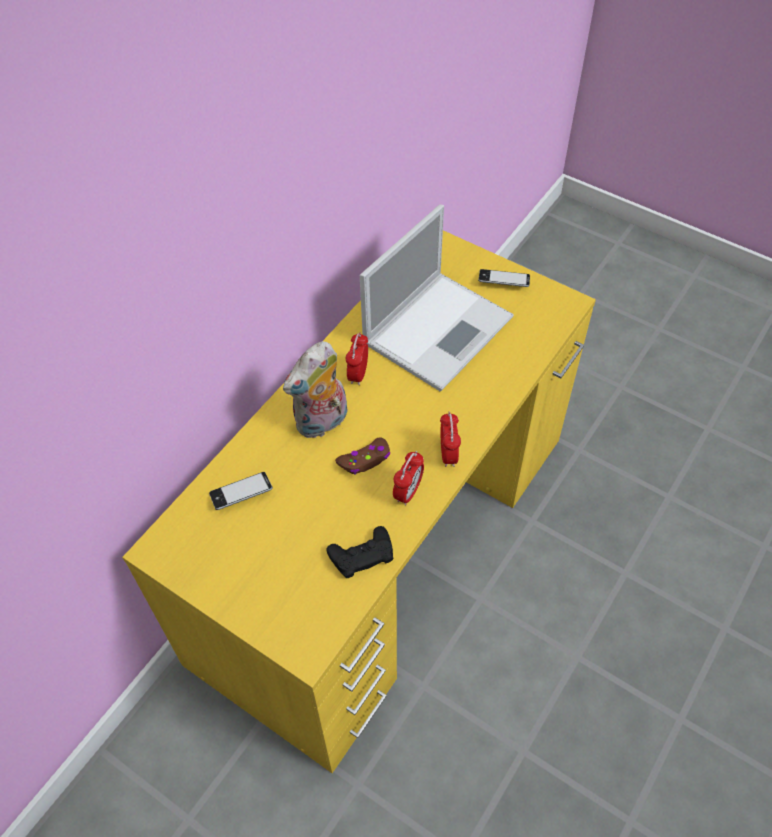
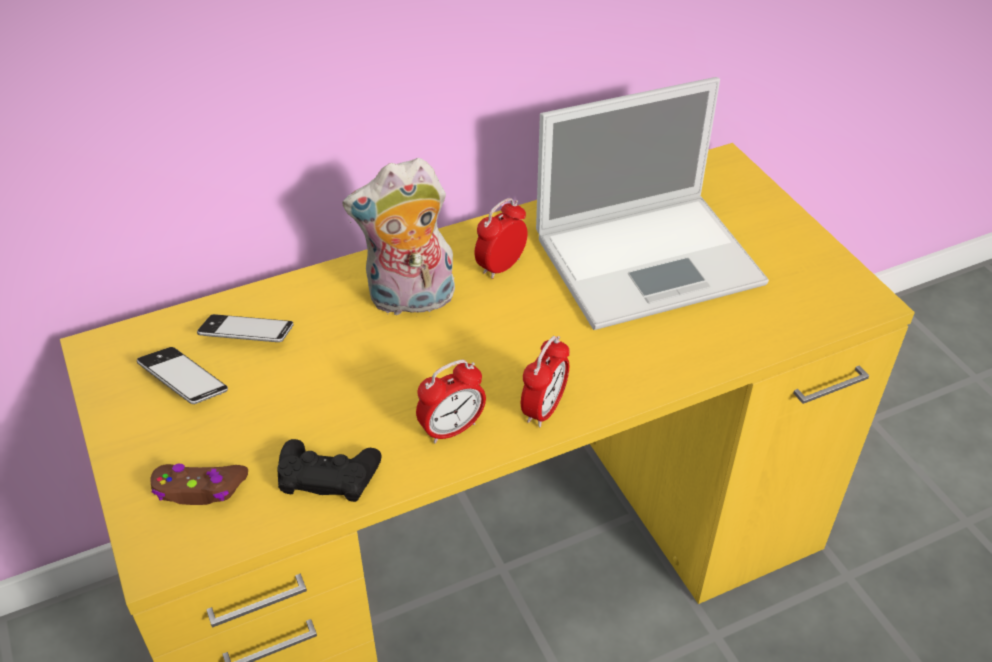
camera: 30 degrees right, 10 degrees down
(365, 460) = (428, 366): brown game controller -> brown game controller (199, 489)
(503, 281) = (786, 239): phone -> phone (184, 381)

